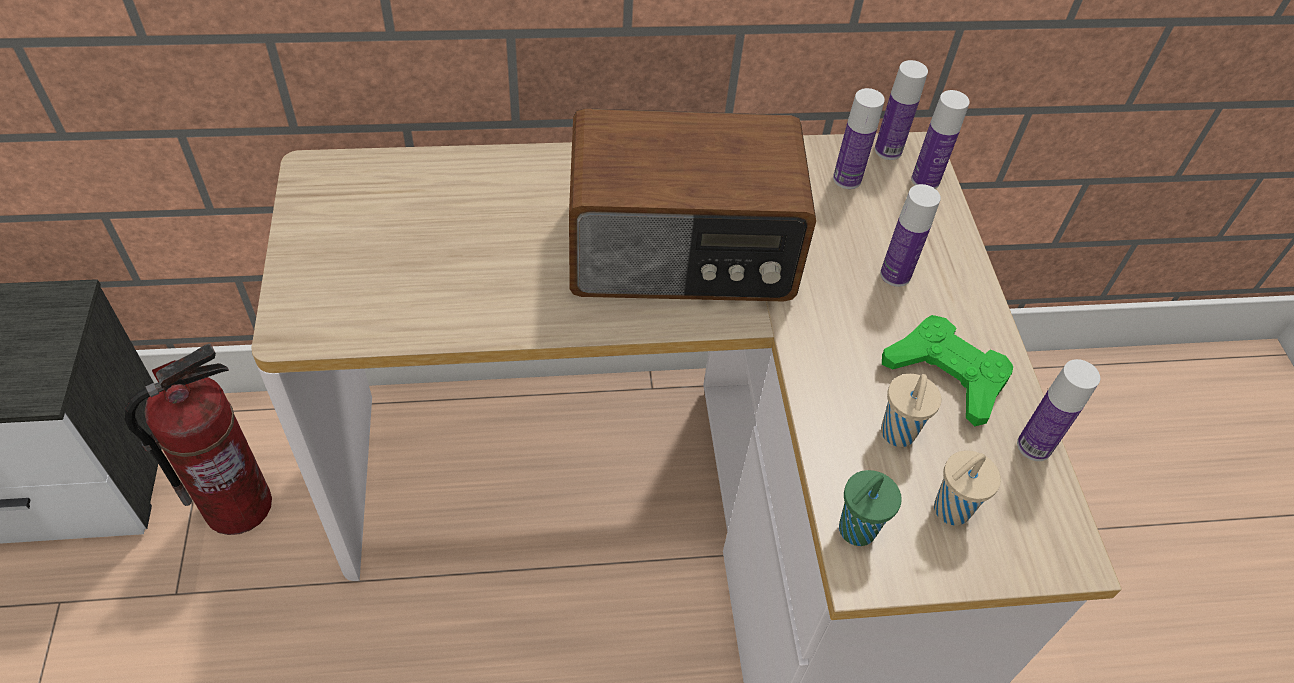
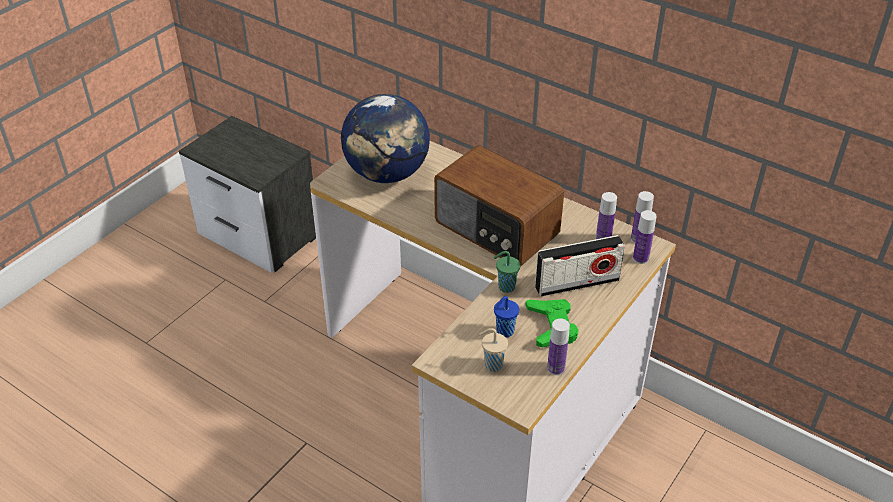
camera: 45 degrees right, 10 degrees down
(238, 504) = (313, 283): fire extinguisher -> none
(389, 251) = (387, 174): none -> globe
(855, 531) = (448, 348): green cup -> green cup (505, 287)
(895, 275) = (577, 283): bottle -> radio
(897, 435) = (504, 332): beige cup -> blue cup

